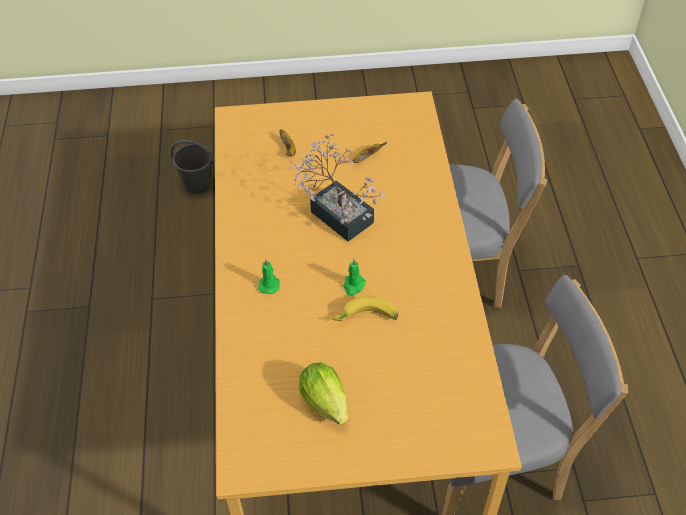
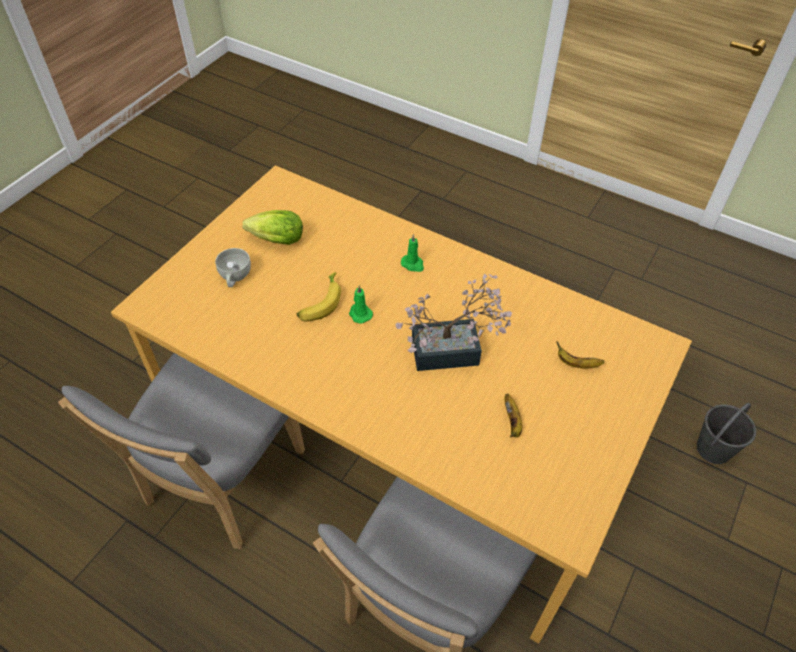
camera: 125 degrees right, 0 degrees up
(397, 400) = (235, 277): none -> white cup

